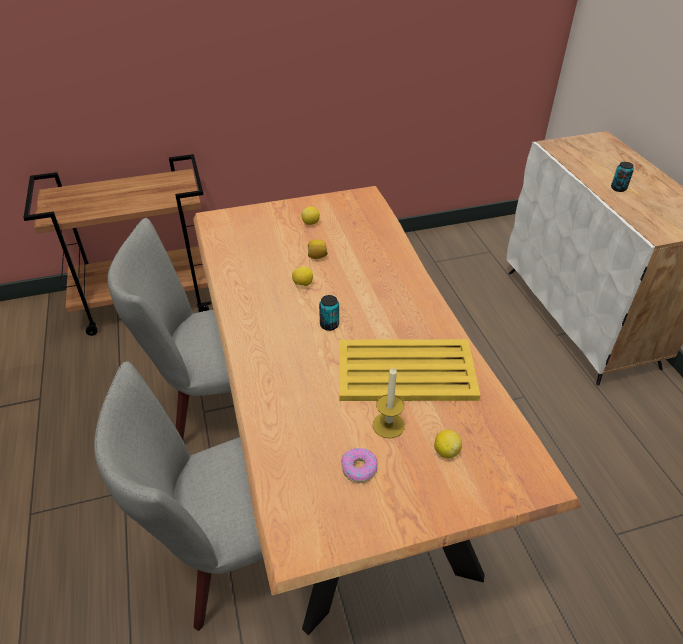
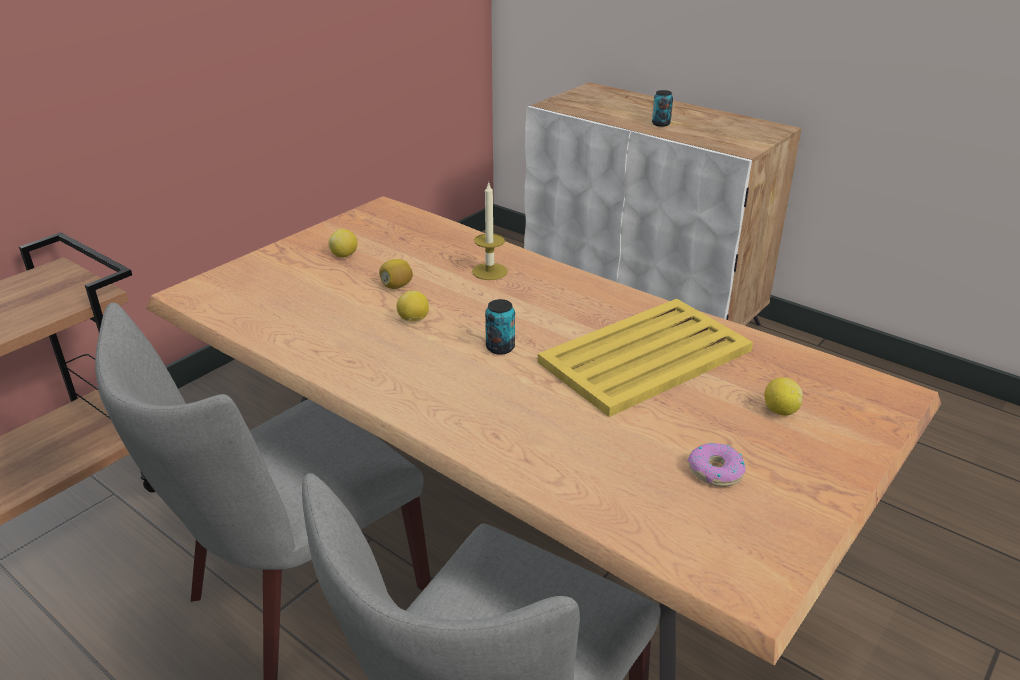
camera: 35 degrees left, 10 degrees down
(388, 425) = (692, 415): candle -> candle (489, 271)

